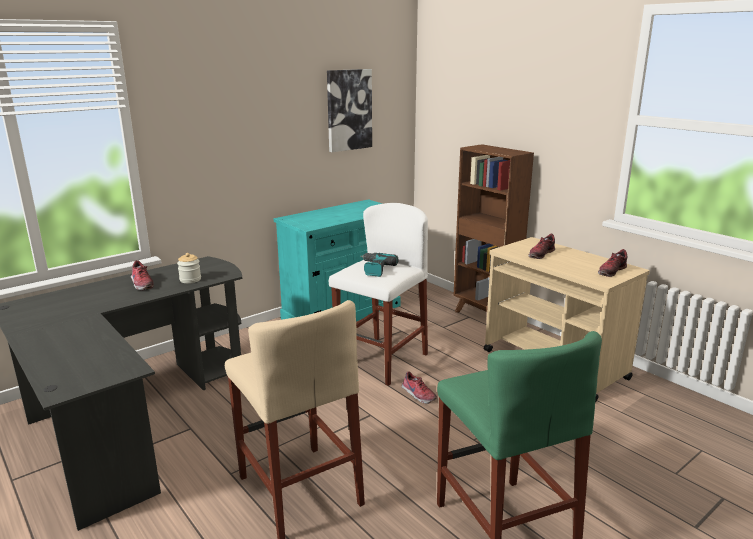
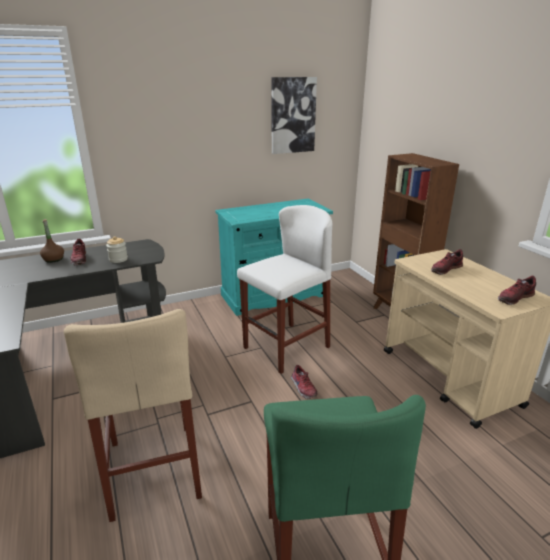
camera: 15 degrees right, 5 degrees up
(109, 287) = (53, 259): none -> brown bottle
(375, 269) = (279, 266): power drill -> none

